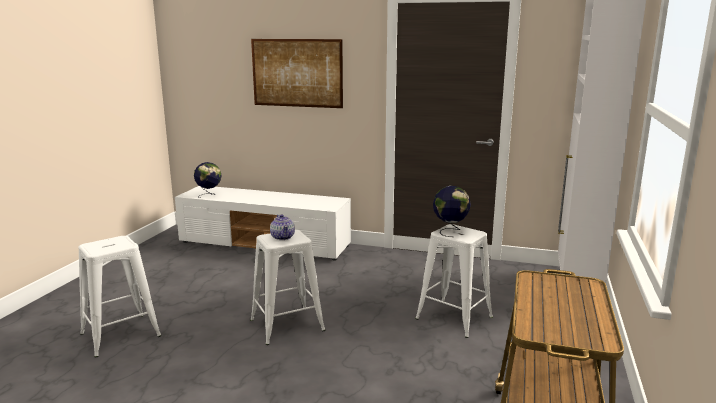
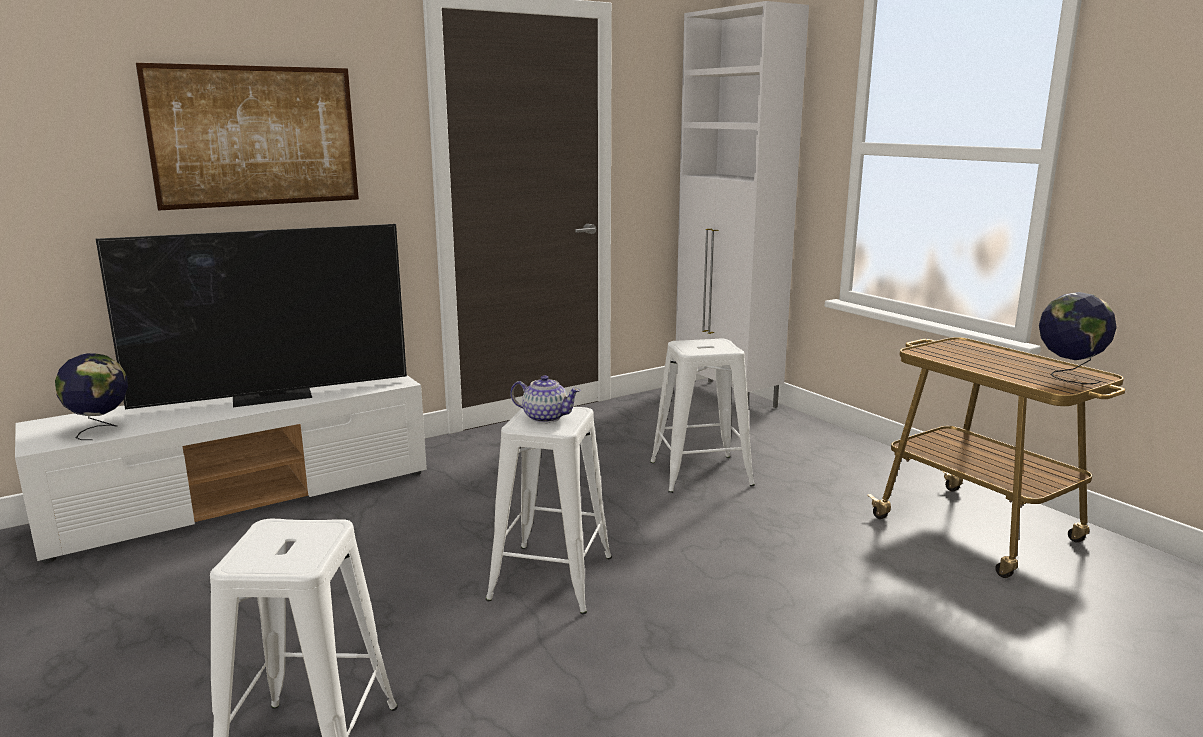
camera: 50 degrees left, 0 degrees up
(278, 199) = (274, 396): none -> television
(450, 231) = (695, 347): globe -> globe (1068, 376)

